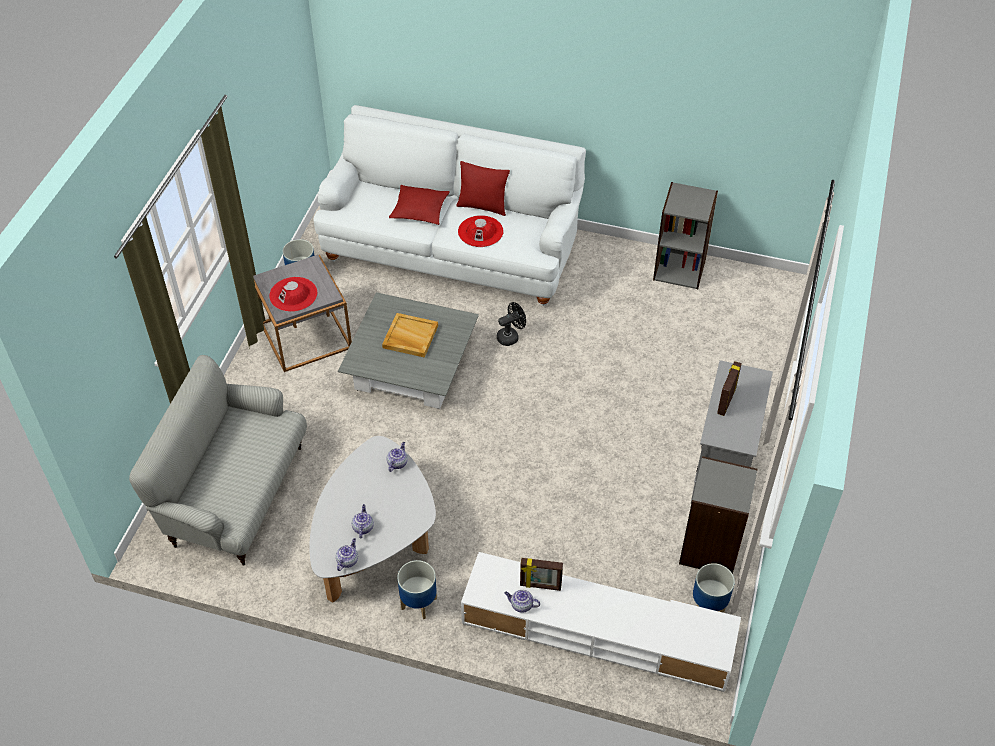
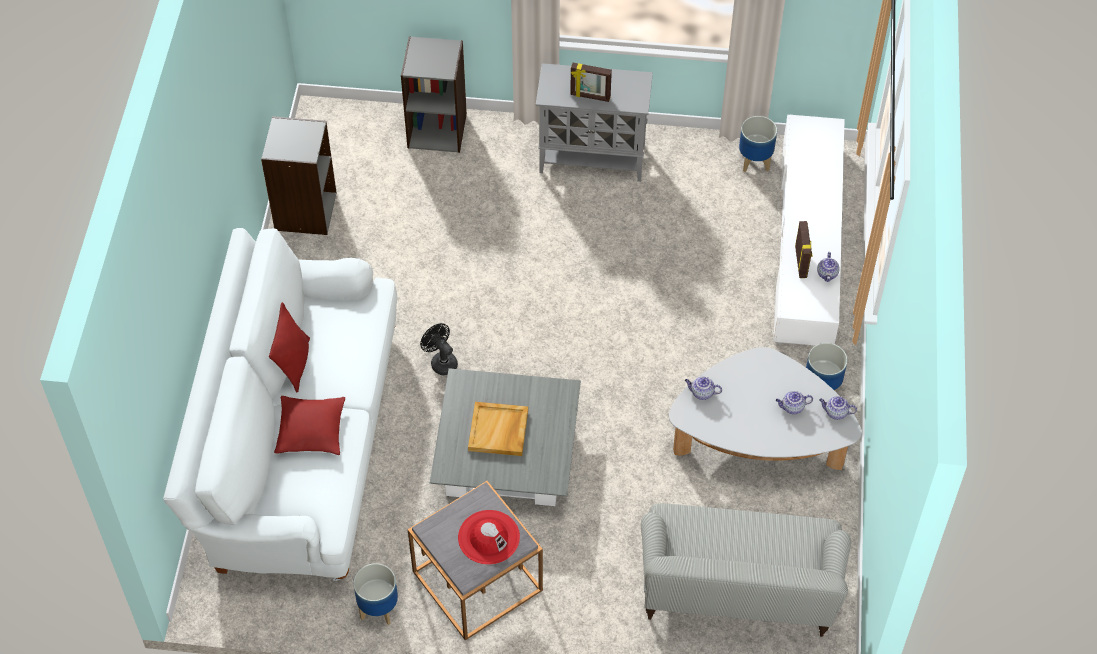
camera: 100 degrees left, 5 degrees up
(480, 231) = (344, 357): red hat -> none
(710, 548) = (689, 163): grey bookcase -> grey bookcase (437, 130)

